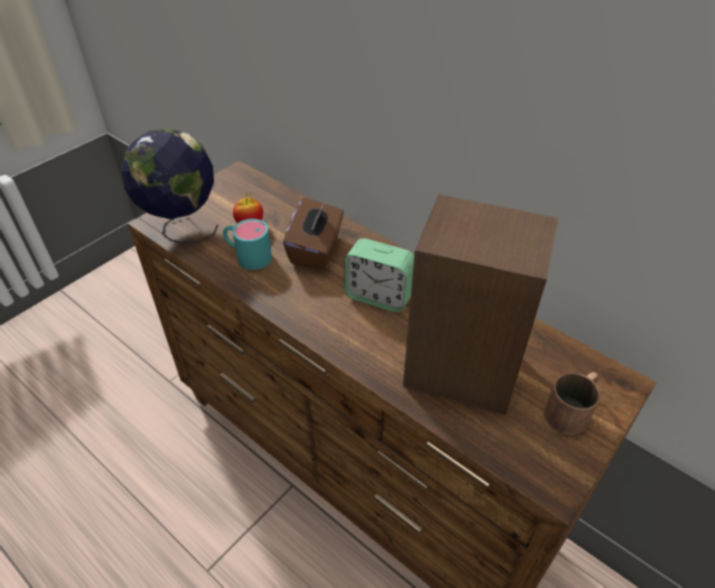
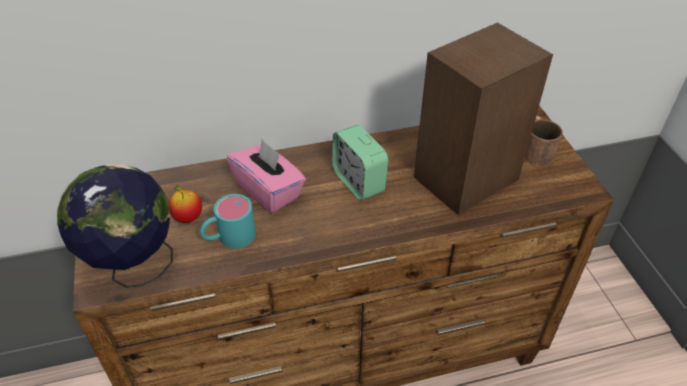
camera: 55 degrees left, 0 degrees up
(316, 250) = (269, 191): brown tissue box -> pink tissue box
(379, 296) = (358, 182): alarm clock -> alarm clock turned 90 degrees clockwise

